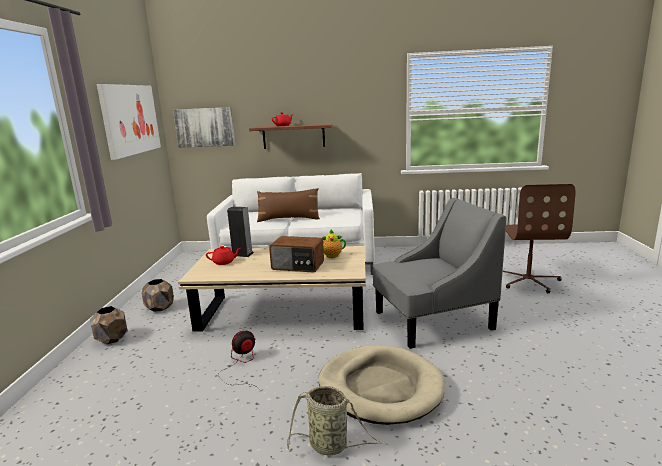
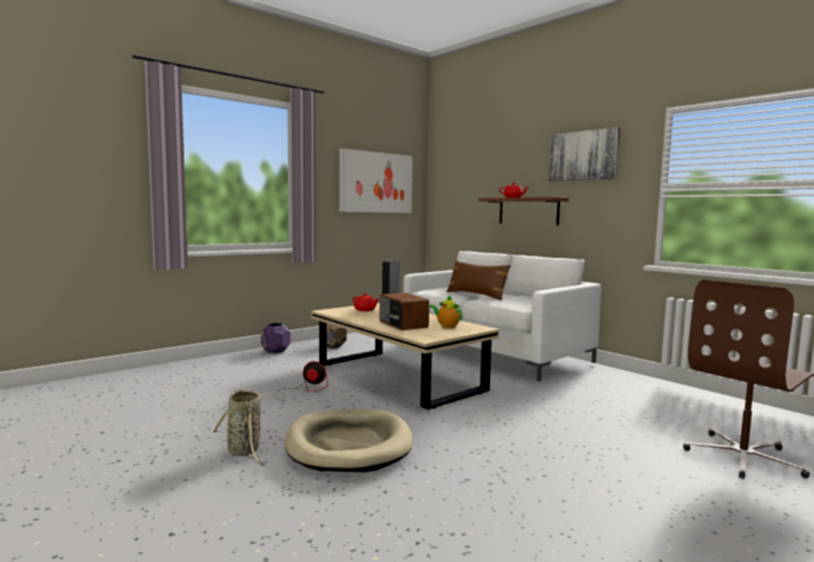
camera: 45 degrees right, 10 degrees down
(112, 339) = (276, 351): brown planter -> purple planter
(205, 127) = (455, 198): picture -> picture (583, 155)
(433, 320) = (511, 432): grey armchair -> none

